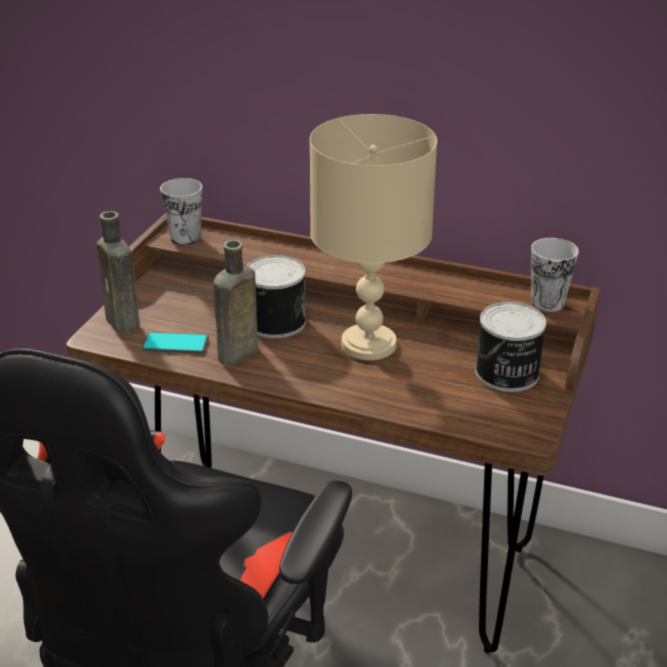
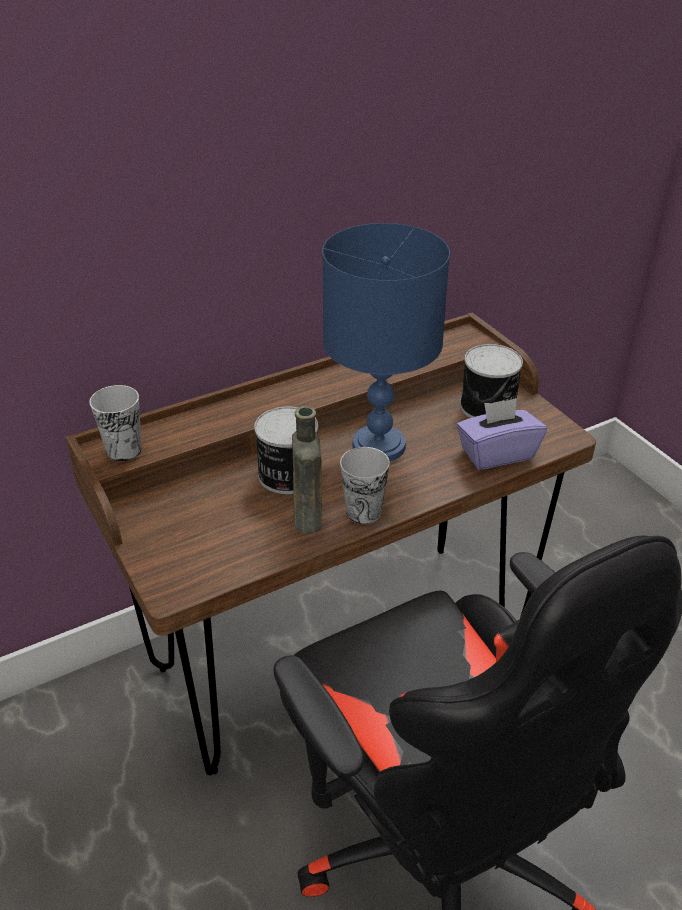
camera: 50 degrees left, 5 degrees up
(124, 323) = (172, 562): brown bottle -> none
(176, 344) = (248, 546): phone -> none
(369, 345) = (380, 446): beige table lamp -> blue table lamp
(445, 406) = (496, 453): none -> purple tissue box
(547, 302) = (458, 340): cup -> cup (363, 512)

